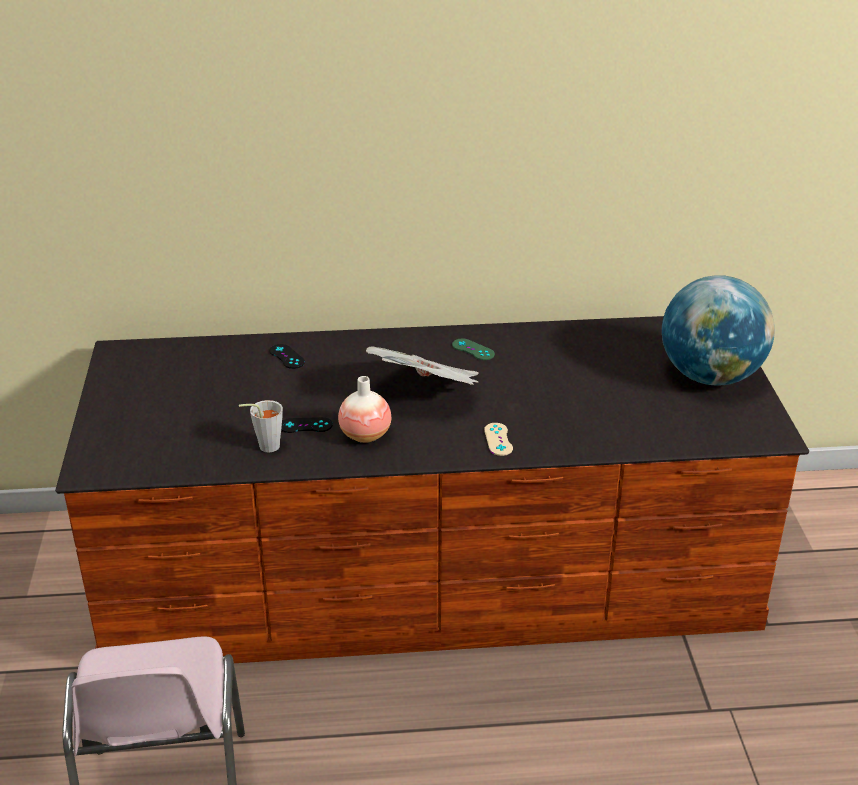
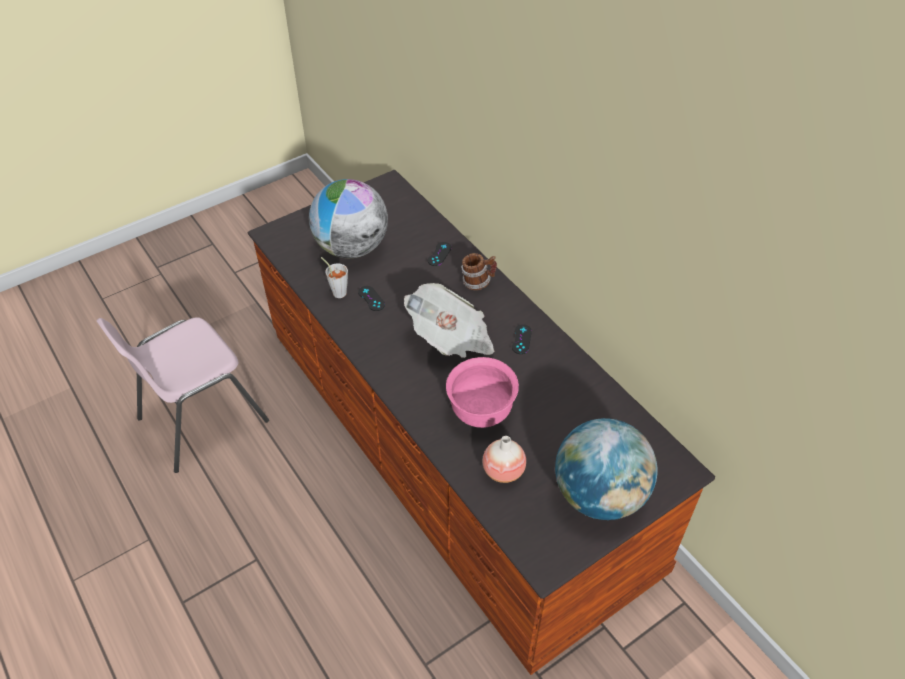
camera: 60 degrees right, 15 degrees up
(199, 413) = (351, 247): none -> globe
(361, 347) = (478, 282): none -> mug
(365, 435) = (380, 330): vase -> vase (503, 471)
(473, 350) = (521, 339): green game controller -> black game controller
(498, 439) = (421, 398): beige game controller -> none
(551, 407) = (481, 412): none -> pink bowl

